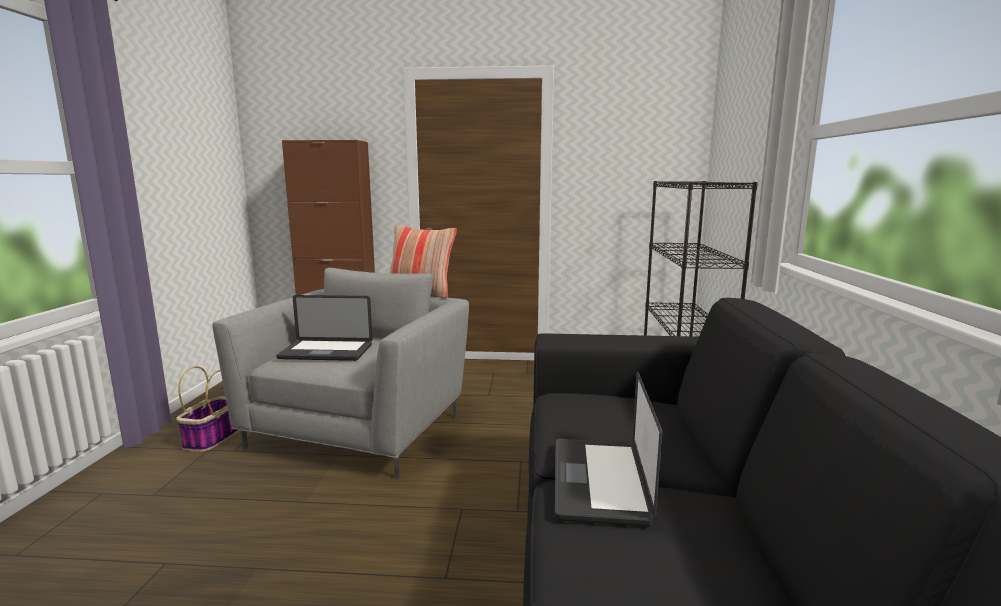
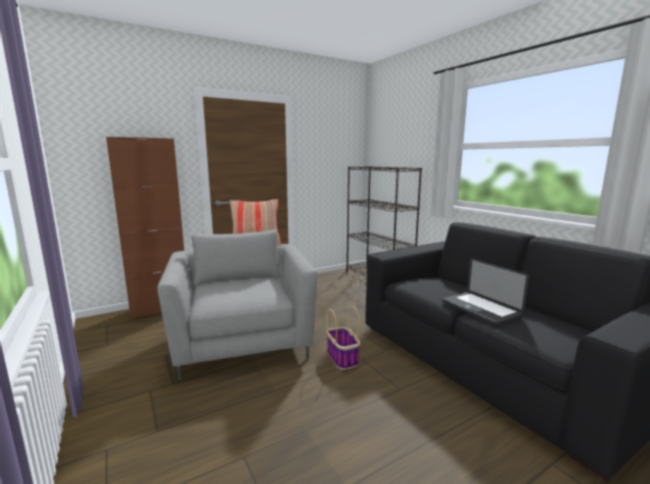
camera: 35 degrees left, 0 degrees up
(212, 439) = (140, 383): basket -> basket (342, 358)
(326, 352) = (232, 292): laptop -> none

